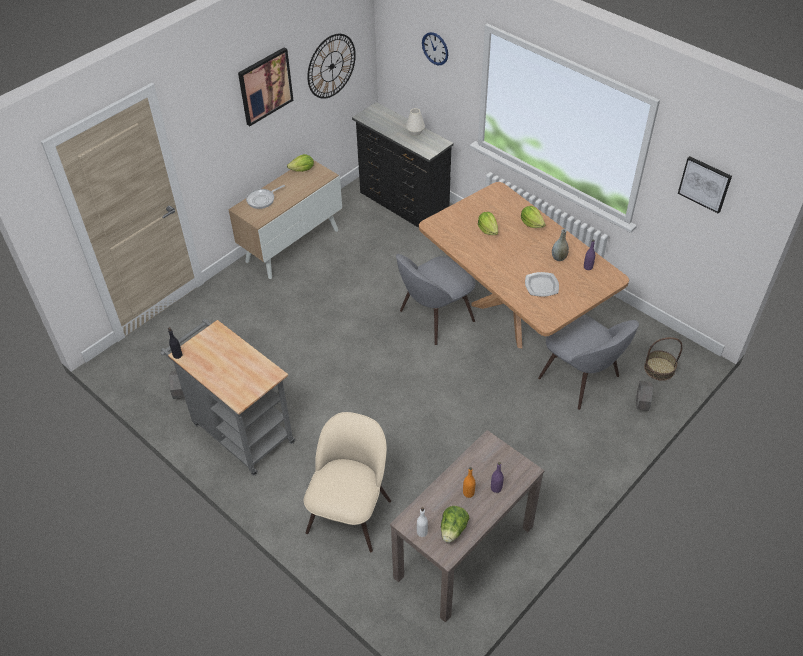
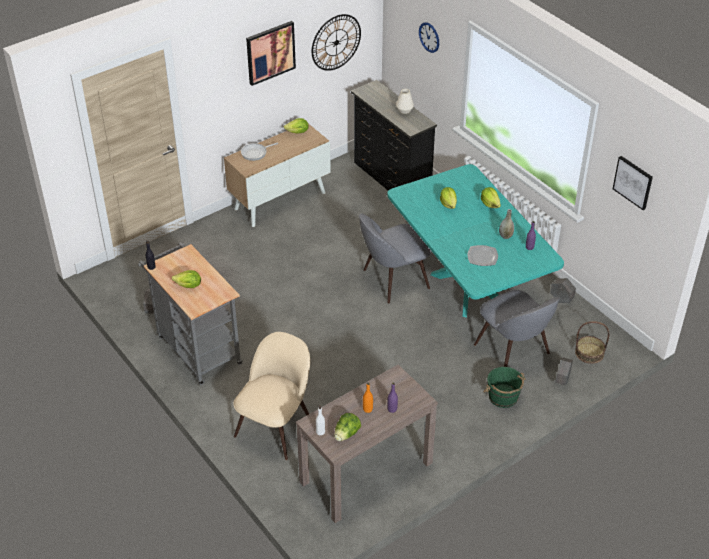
camera: 10 degrees right, 5 degrees down
(226, 372) = (188, 286): none -> lettuce
(512, 314) = (466, 287): brown dining table -> turquoise dining table
(586, 435) = (503, 397): none -> green bucket
(613, 313) = (561, 300): none -> grey planter

